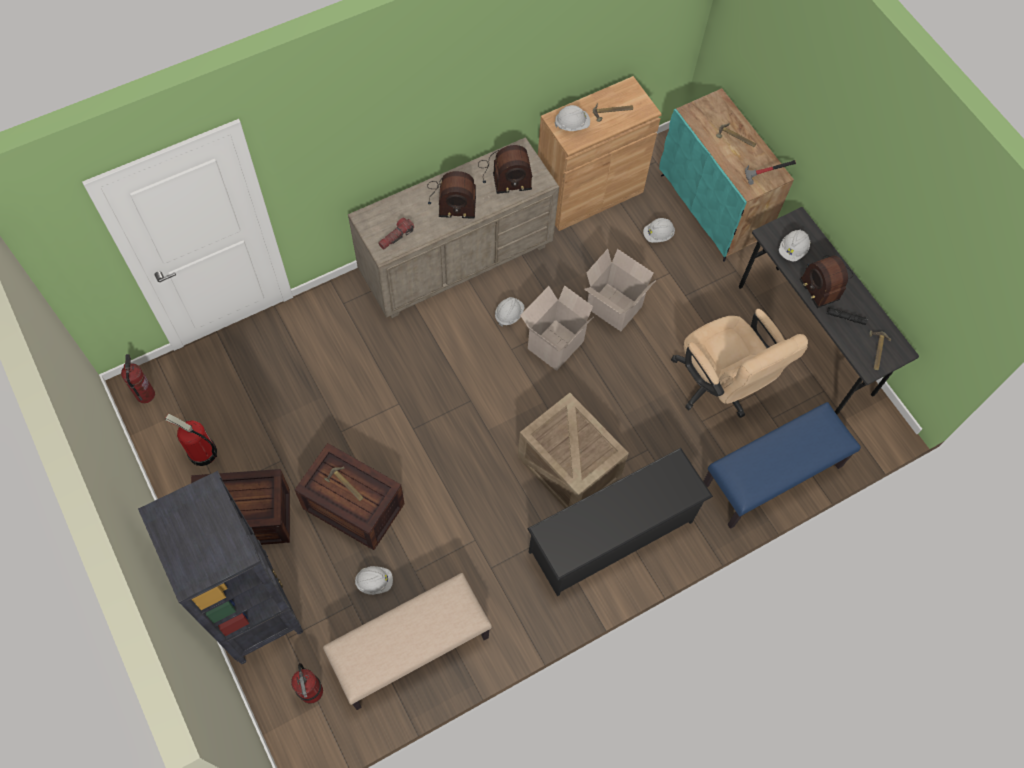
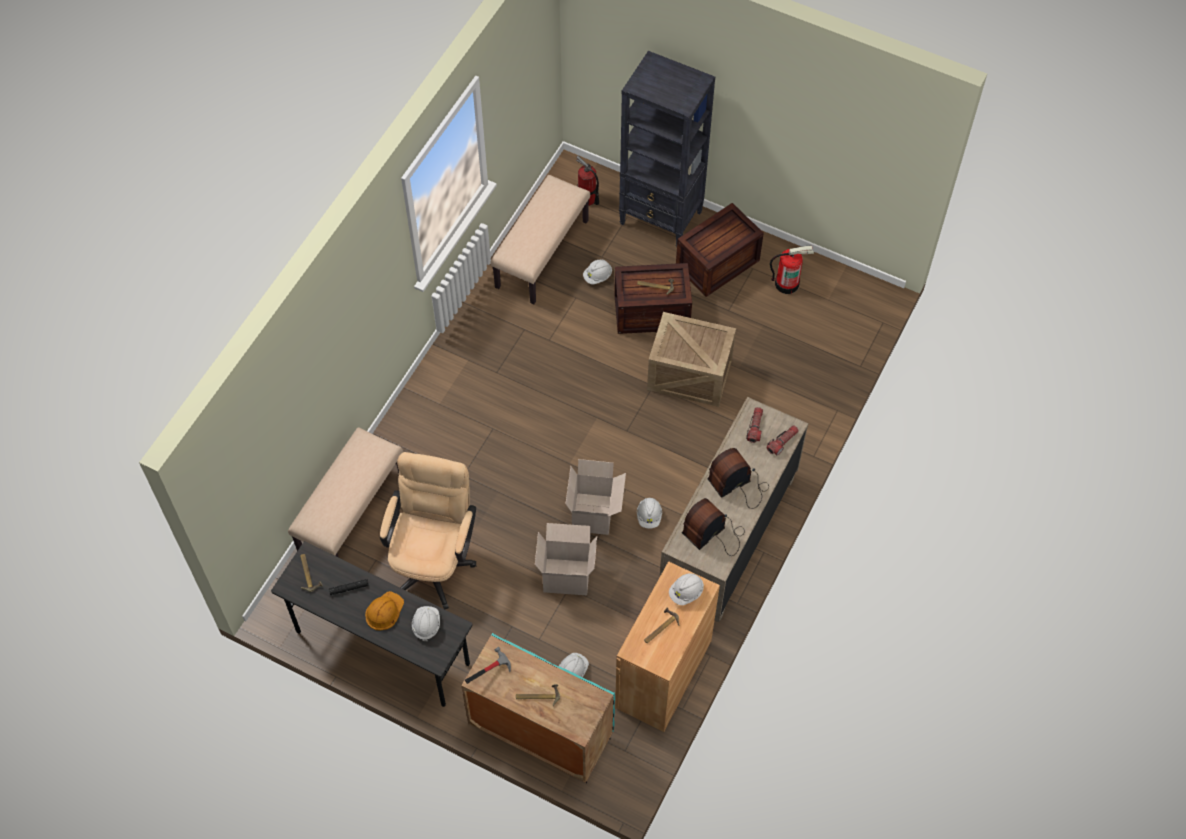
camera: 150 degrees right, 5 degrees down
(145, 394) = (864, 295): fire extinguisher -> none
(384, 211) = (782, 442): none -> flashlight
(567, 466) = (517, 427): crate -> crate (691, 374)
(611, 536) = (451, 398): black shoe rack -> none
(720, 387) = (434, 560): beige office chair -> beige office chair turned 75 degrees clockwise
(771, 477) = (351, 511): blue bench -> beige bench
(823, 281) = (384, 611): radio -> orange hard hat

